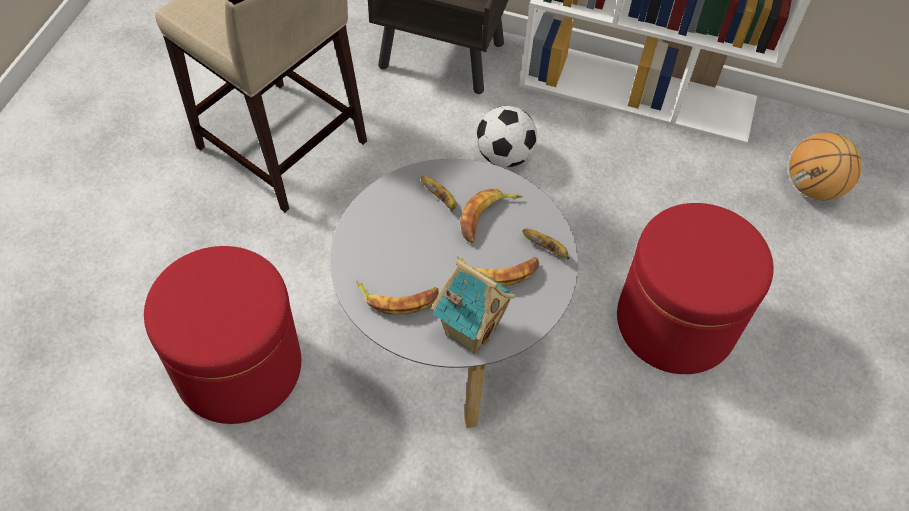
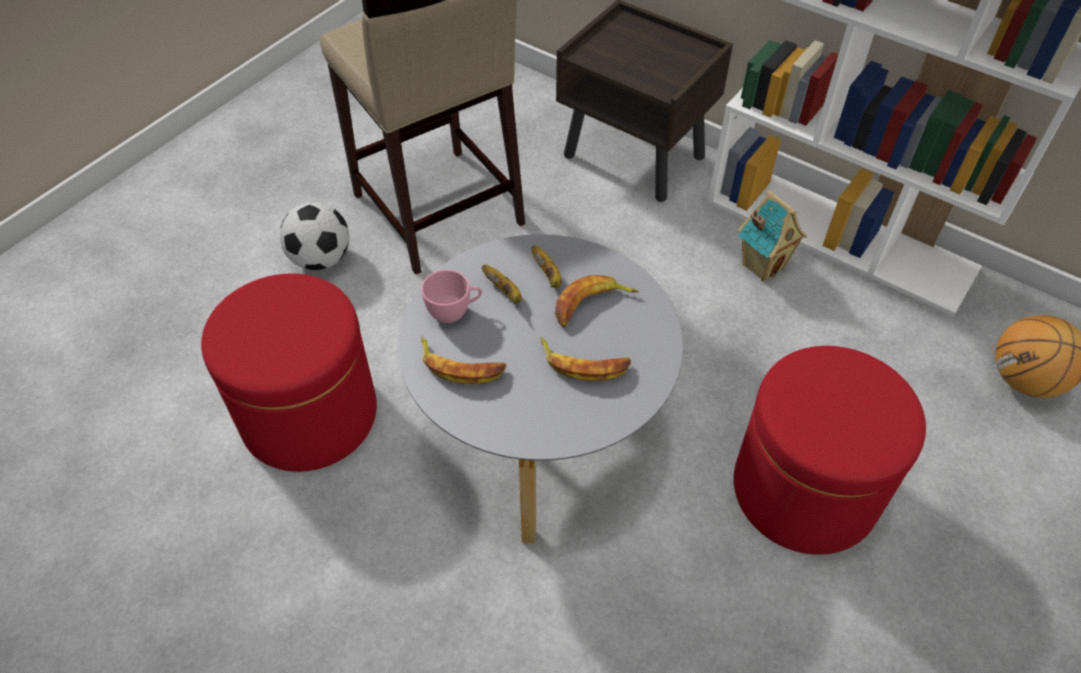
camera: 20 degrees right, 5 degrees down
(373, 251) = (454, 312): none -> pink cup
(470, 330) = (526, 418): toy house -> toy house (762, 265)
(504, 156) = (665, 268): football -> football (321, 259)
(547, 248) = (647, 353): banana -> banana (504, 292)

